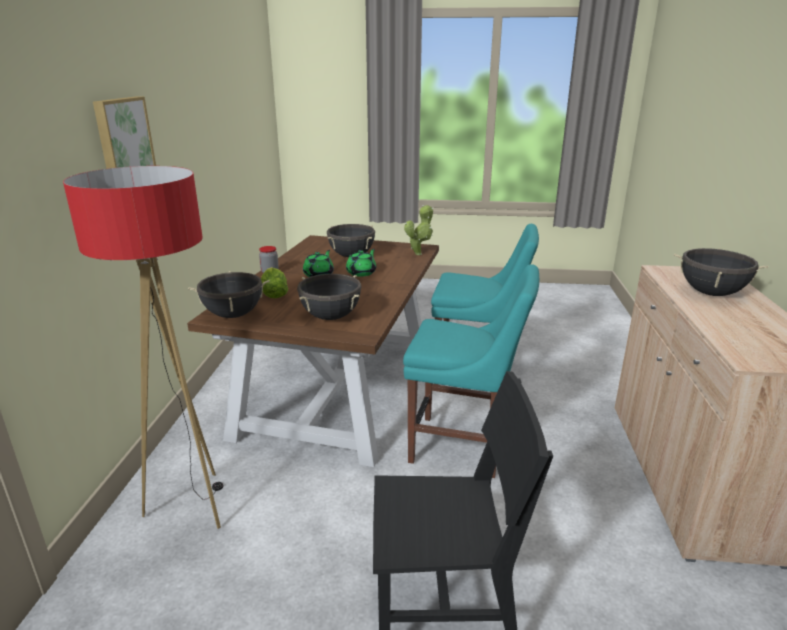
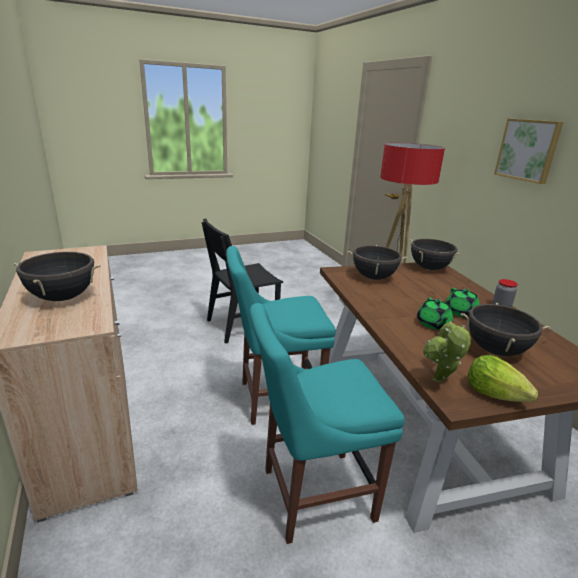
camera: 150 degrees right, 0 degrees up
(274, 294) = (444, 286): lettuce -> lettuce (493, 394)

